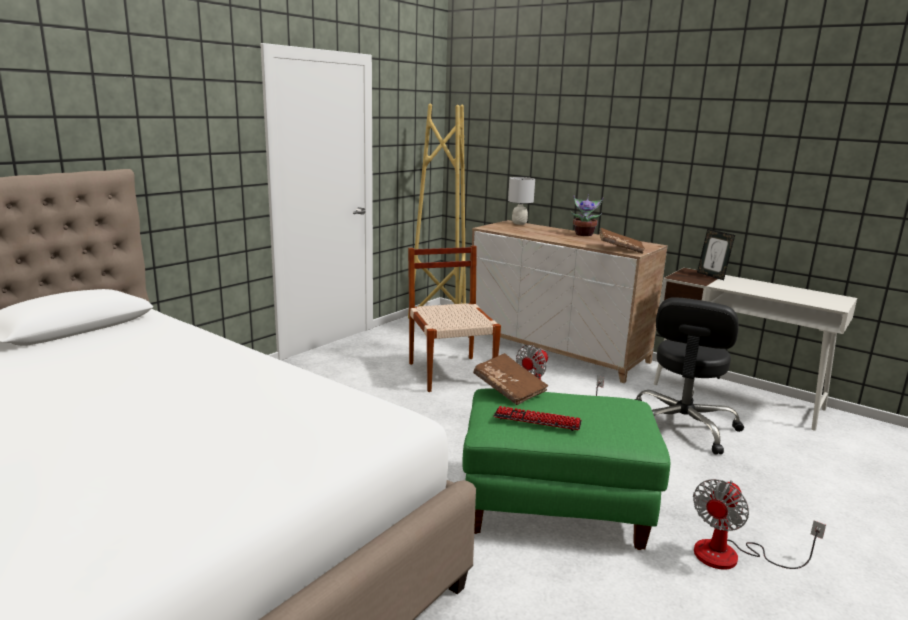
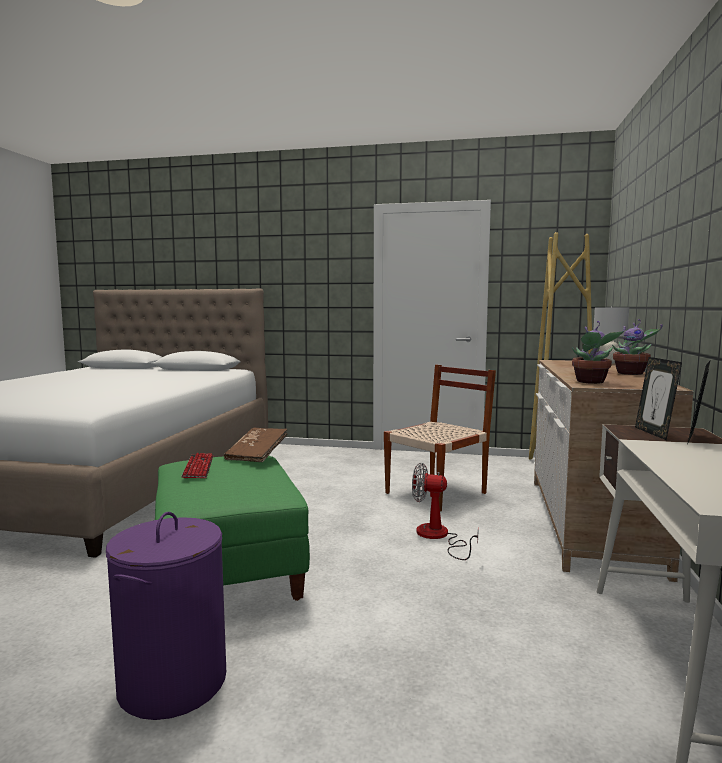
camera: 65 degrees right, 10 degrees down
(620, 249) = (591, 382): brown book -> potted plant
(681, 428) = (479, 624): black office chair -> none
(694, 277) = (654, 433): none -> picture frame
(732, 556) = (172, 683): fan -> purple laundry basket

